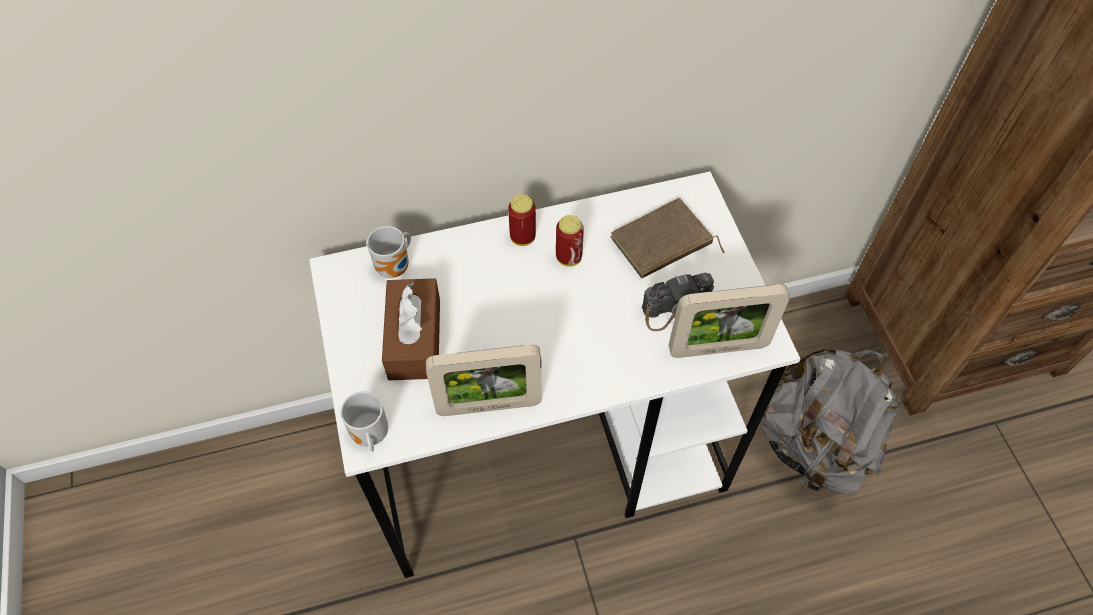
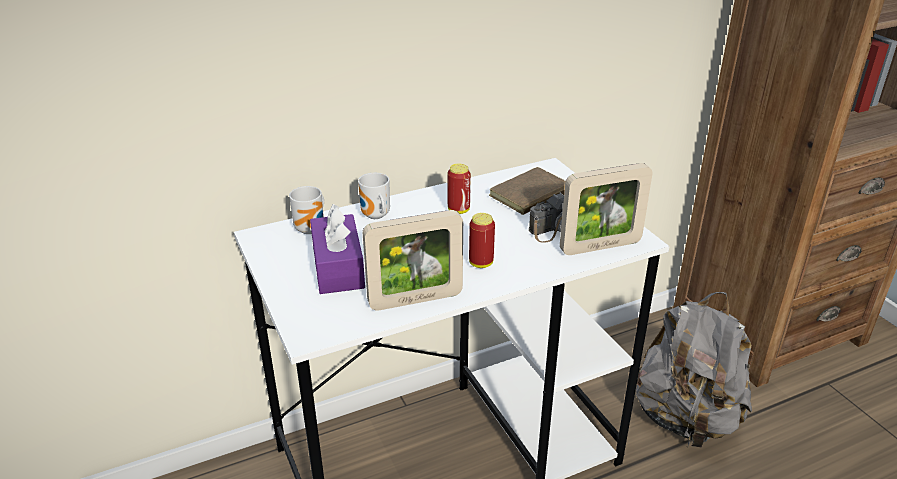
camera: 10 degrees left, 25 degrees down
(369, 436) = (309, 331): mug -> mug (375, 216)
(414, 339) = (338, 267): brown tissue box -> purple tissue box
(523, 237) = (417, 203): can -> can (481, 263)

